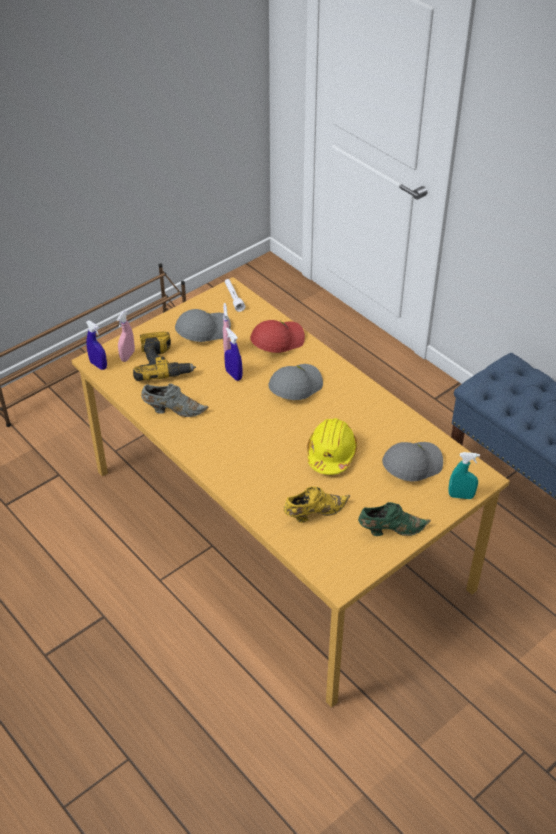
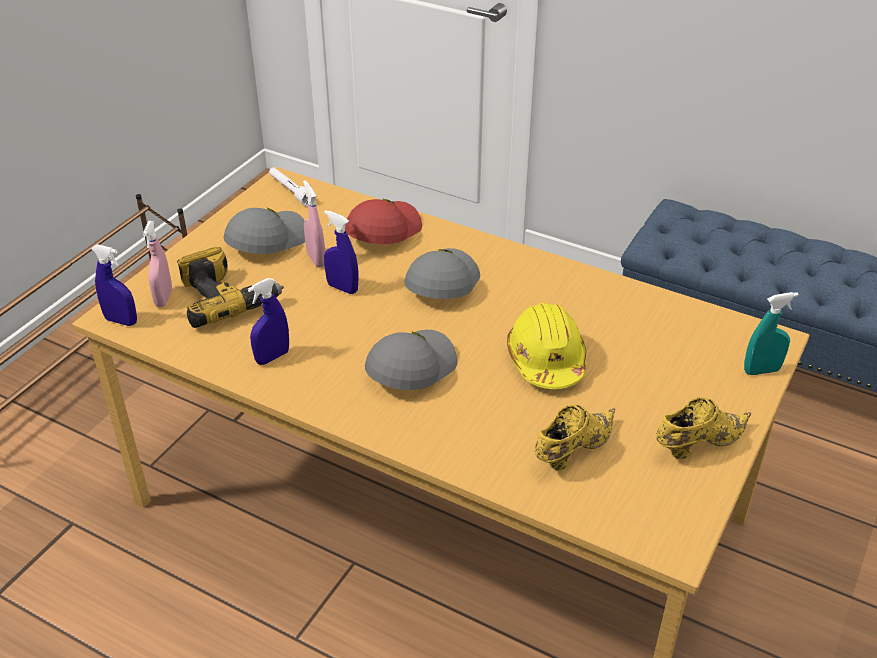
camera: 20 degrees left, 5 degrees down
(173, 410) = (272, 357): grey shoe -> blue spray bottle
(390, 530) = (697, 444): green shoe -> yellow shoe
(411, 465) = (667, 346): grey cap -> grey cap (410, 368)

